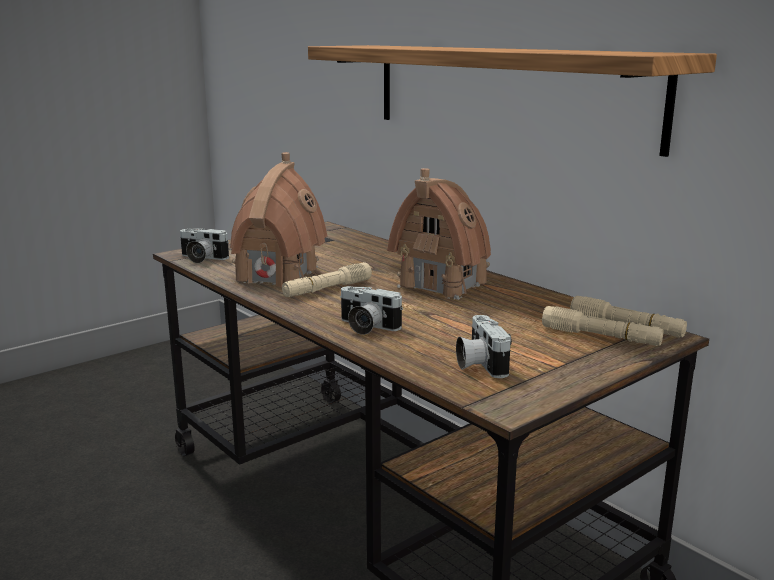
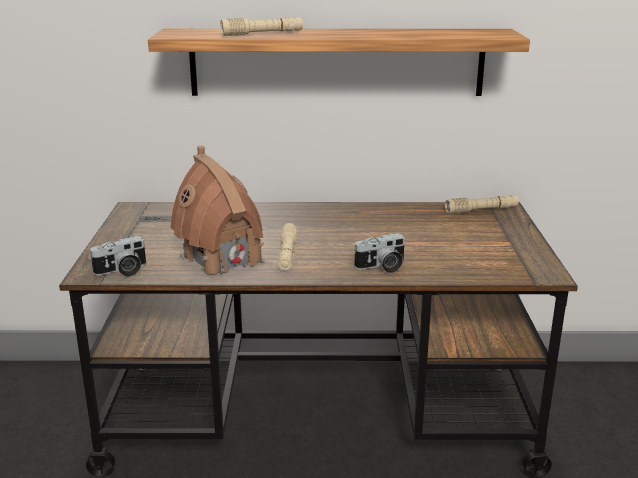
camera: 50 degrees left, 5 degrees up
(443, 284) = (340, 221): toy house -> none
(479, 364) = (484, 260): camera -> none
(600, 337) = (486, 220): beige flashlight -> beige flashlight (262, 34)

